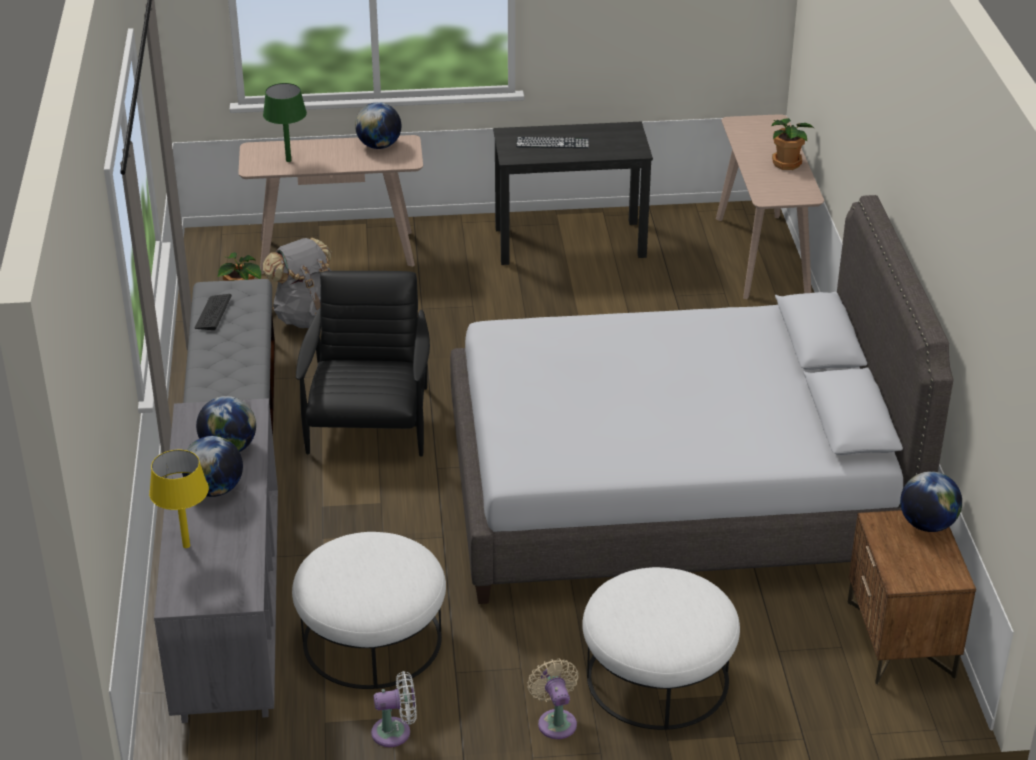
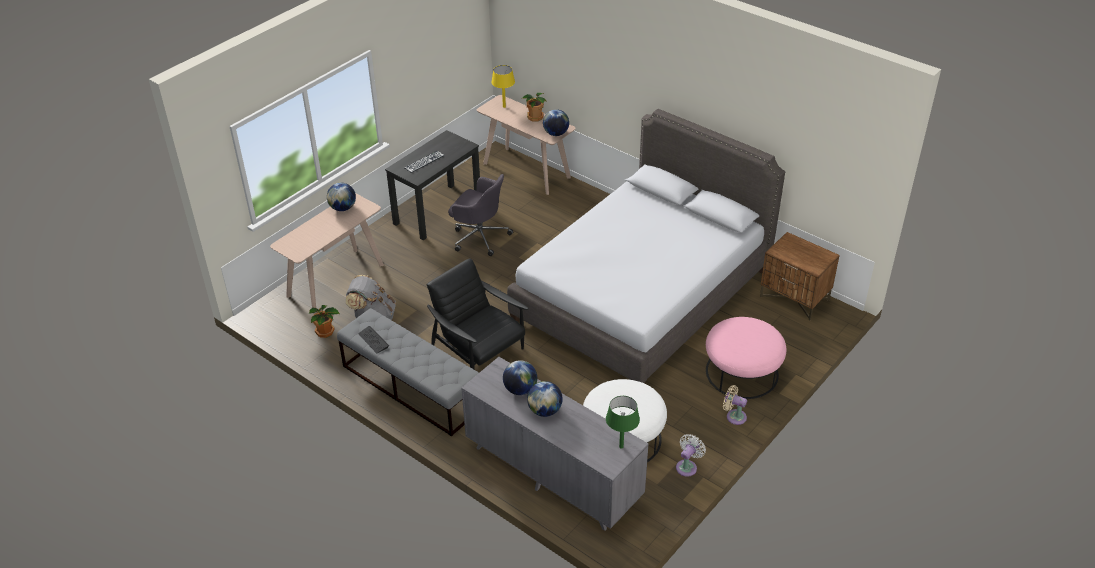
camera: 45 degrees left, 5 degrees up
(186, 545) = (574, 442): yellow table lamp -> yellow table lamp (504, 107)
(288, 160) = (310, 241): green table lamp -> green table lamp (621, 446)
(575, 299) = (479, 236): none -> grey office chair
(657, 677) = (742, 372): white ottoman -> pink ottoman
(927, 524) = (792, 241): globe -> globe (556, 133)

